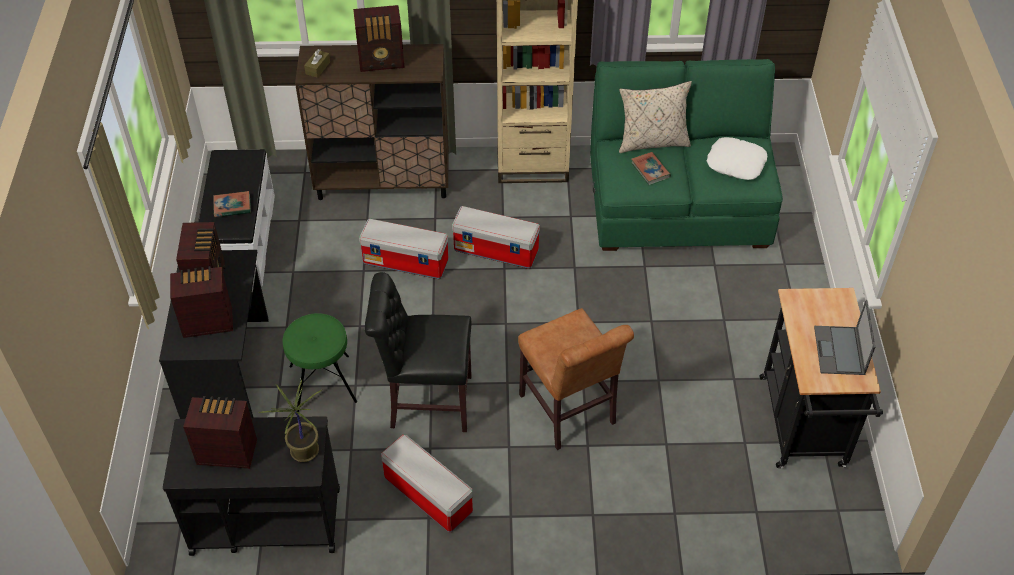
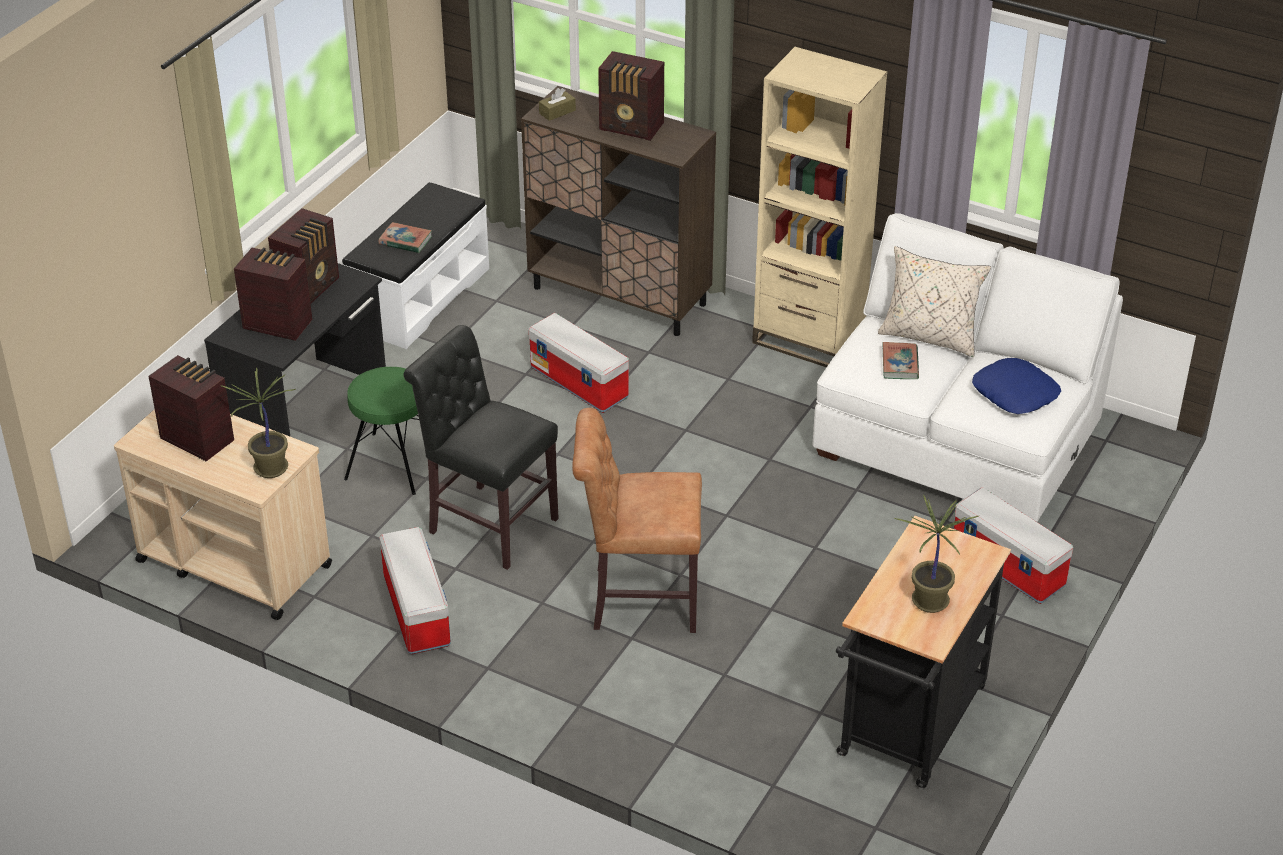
camera: 30 degrees right, 10 degrees down
(265, 520) = (233, 563): black cart -> beige cart
(497, 250) = (693, 409): storage box -> storage box (1009, 566)
(569, 413) = (638, 599): brown chair -> brown chair turned 90 degrees clockwise
(678, 204) = (956, 442): green sofa -> white sofa
(736, 163) = (1015, 393): white pillow -> blue pillow
(839, 351) = (930, 602): laptop -> potted plant

